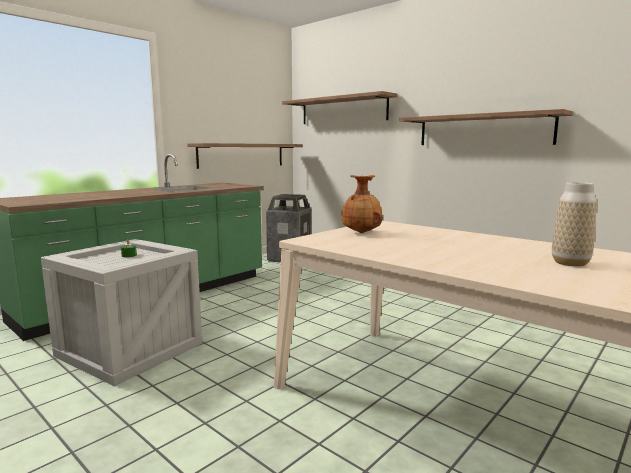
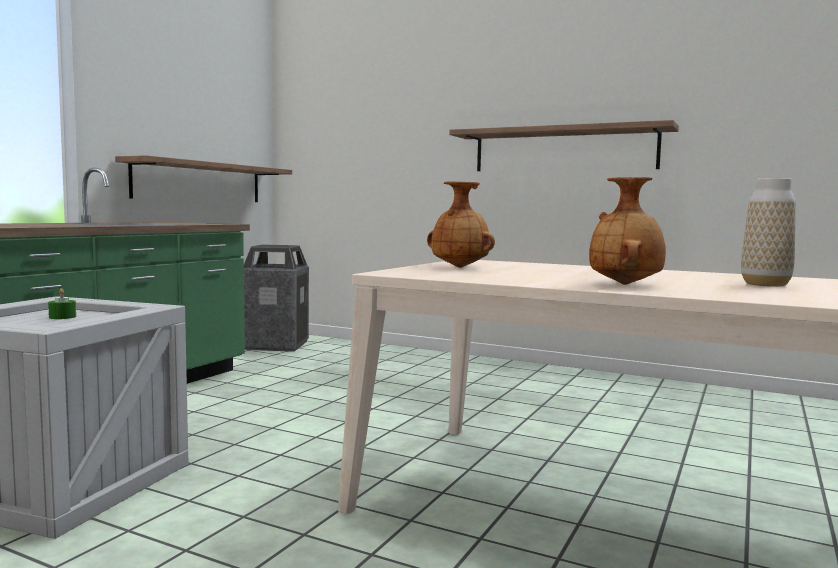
camera: 15 degrees left, 5 degrees down
(343, 110) = (356, 121): shelf -> none
(454, 260) = (626, 284): none -> brown vase

